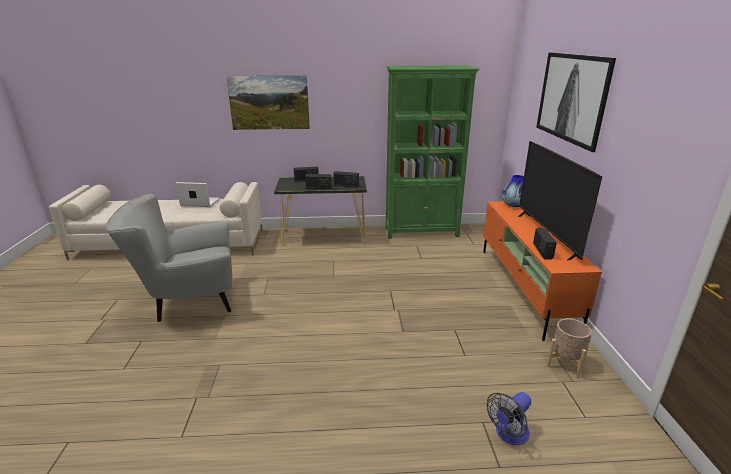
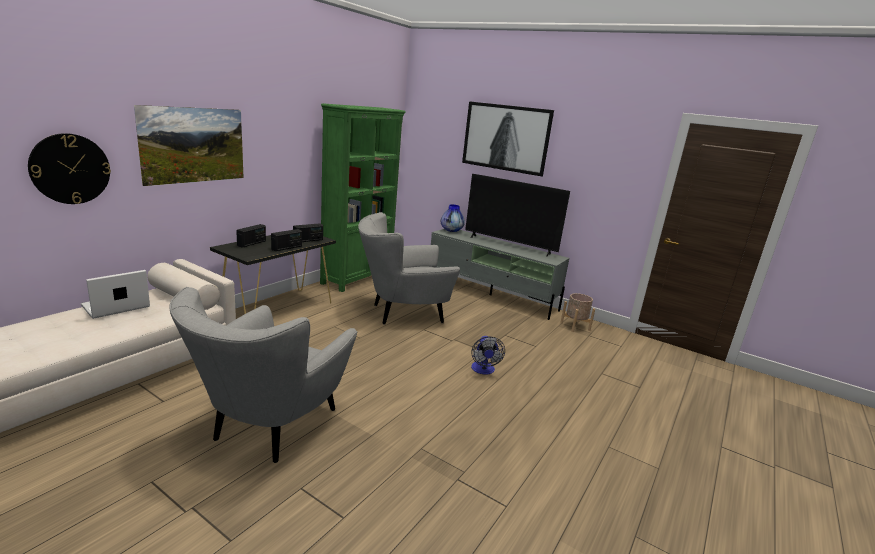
camera: 55 degrees left, 5 degrees down
(190, 116) = (70, 169): none -> wall clock
(399, 271) = (401, 313): none -> grey armchair
(508, 435) = (618, 372): fan -> fan (483, 370)
(524, 289) = (491, 295): orange tv stand -> grey tv stand
(542, 251) = (528, 255): radio -> none

